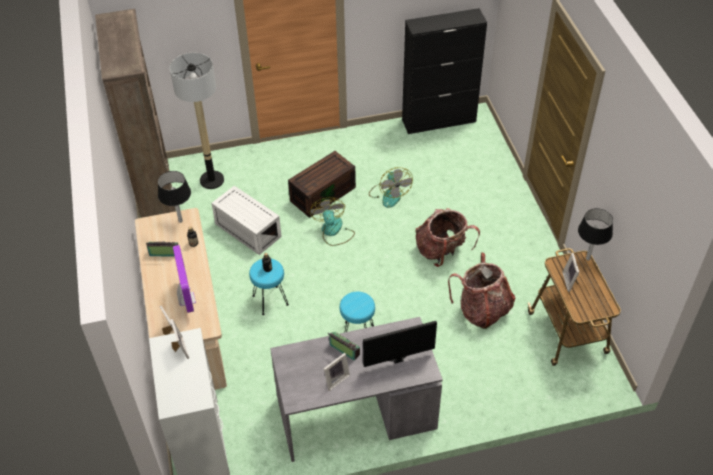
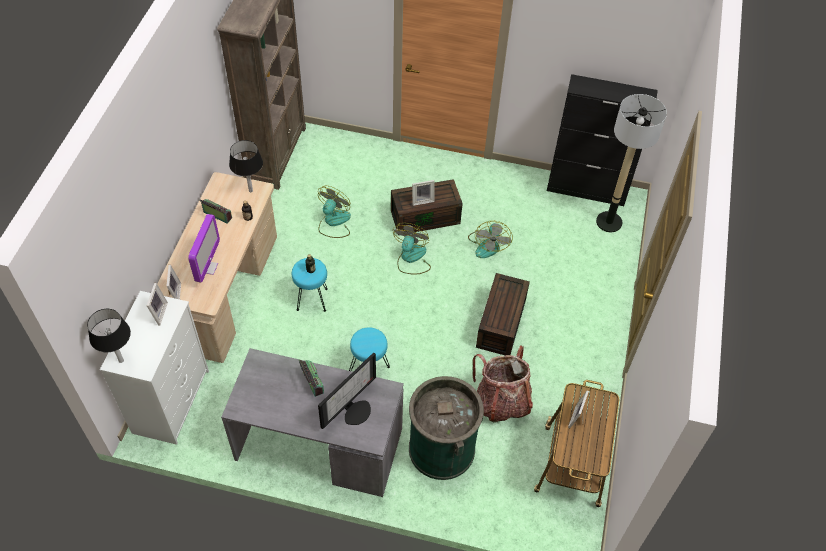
camera: 25 degrees right, 5 degrees up
(212, 180) = (333, 160): floor lamp -> floor lamp (609, 222)
(246, 230) = (334, 222): white storage box -> fan
(335, 379) = (286, 406): picture frame -> picture frame (422, 200)
(395, 355) = (355, 410): monitor -> monitor turned 120 degrees clockwise
(442, 251) = (501, 325): backpack -> brown storage box
(459, 368) = (441, 448): none -> green trash can
(587, 258) = (612, 403): black table lamp -> black table lamp (121, 360)

